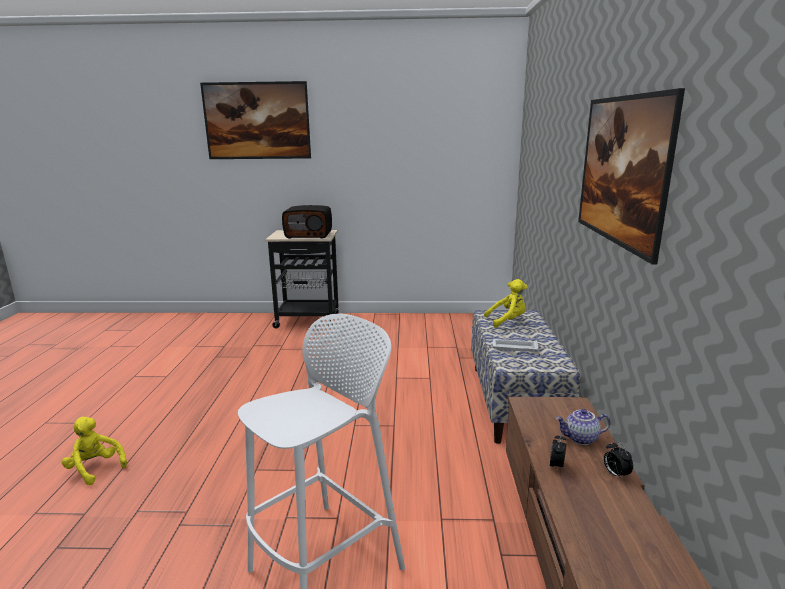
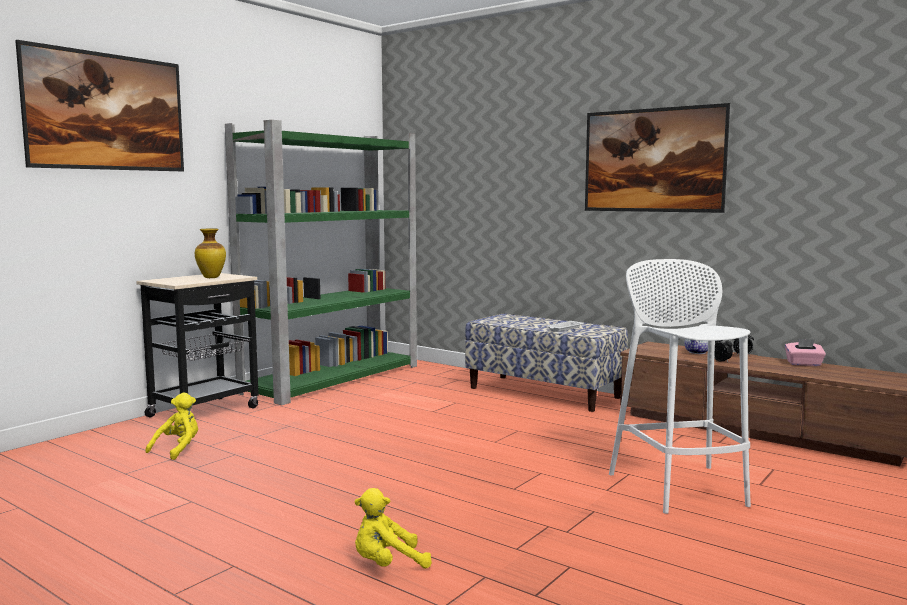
camera: 55 degrees left, 10 degrees down
(309, 235) = (211, 277): radio -> vase
(420, 323) = (333, 379): none -> green bookcase
(507, 321) = (509, 321): yellow plush toy -> yellow plush toy (178, 449)
(650, 538) = (804, 364): none -> pink tissue box

